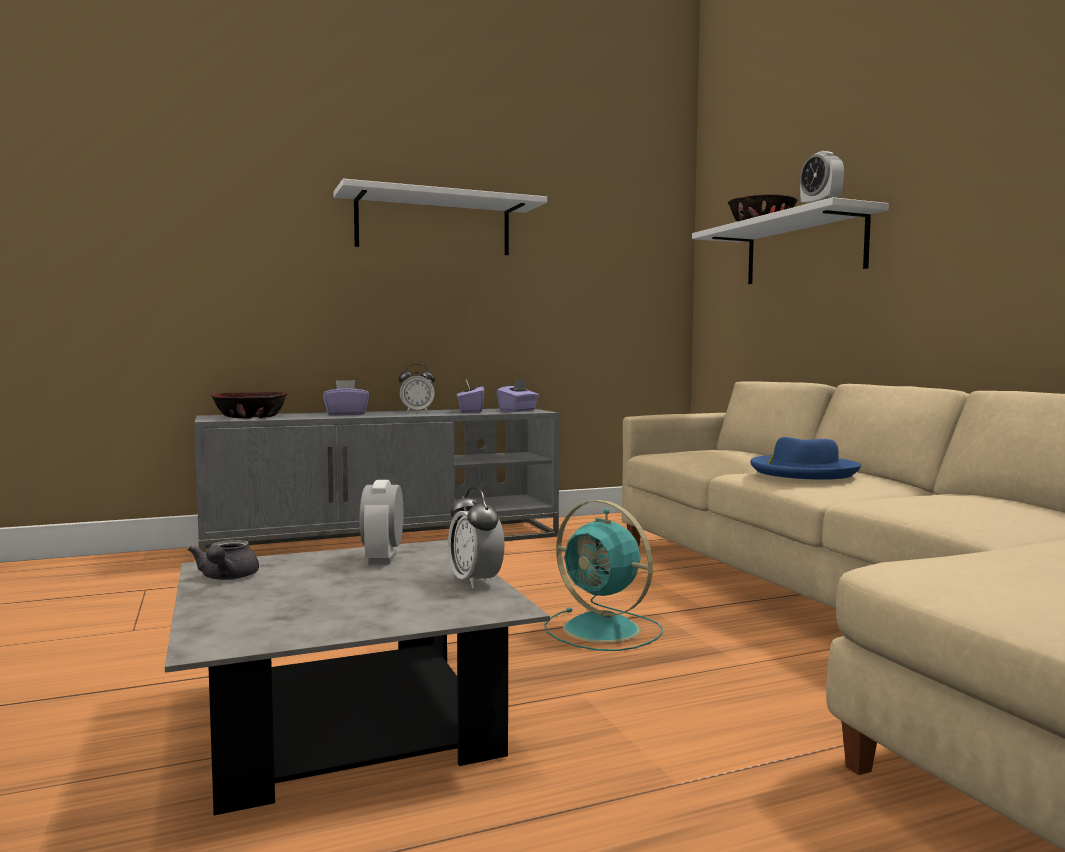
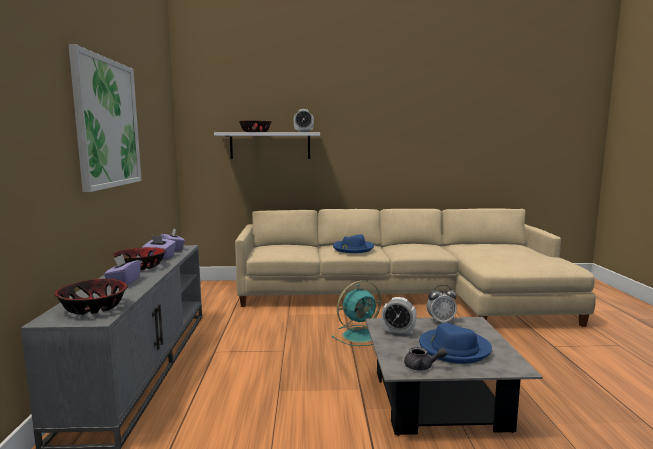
camera: 70 degrees left, 5 degrees up
(317, 594) = (454, 348): none -> blue hat
(417, 412) = (141, 266): alarm clock -> bowl
(434, 225) = (107, 123): white shelf -> picture

